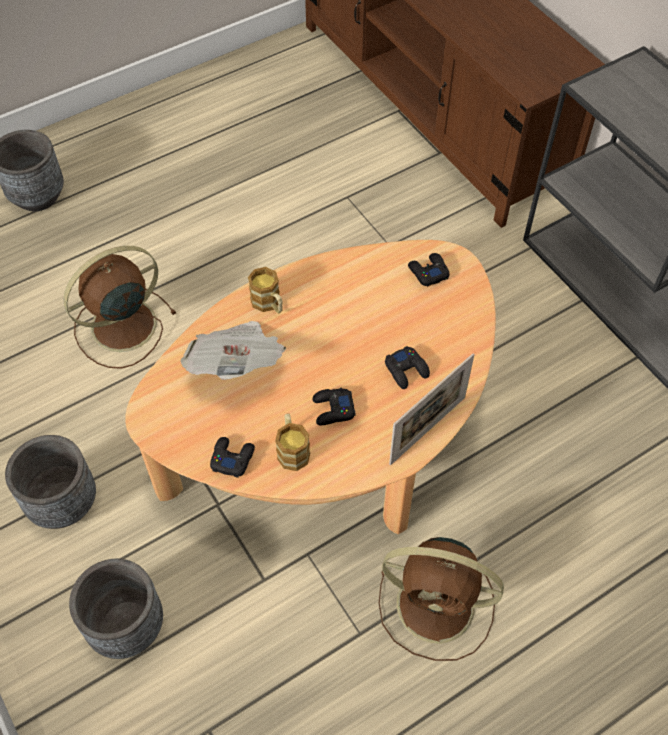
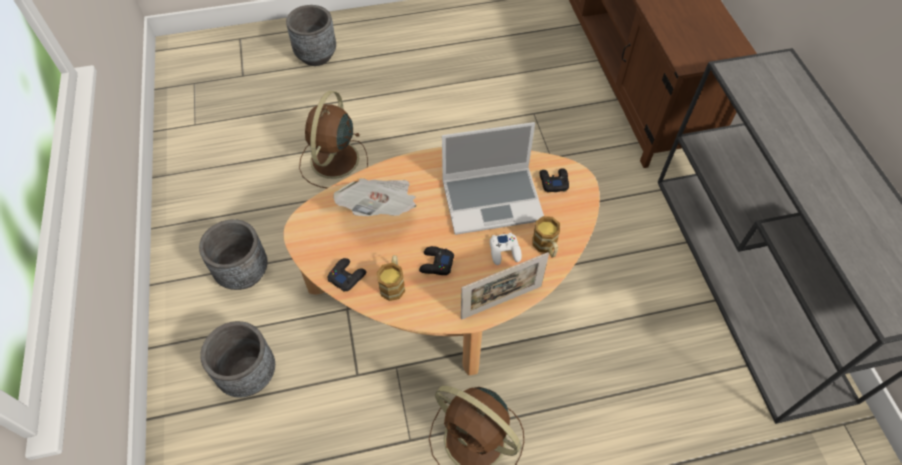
camera: 20 degrees right, 0 degrees up
(121, 327) = (334, 161): brown fan -> brown fan turned 60 degrees counterclockwise
(269, 304) = (423, 171): mug -> mug (546, 247)
(367, 313) = (493, 199): none -> laptop
(406, 370) = (505, 251): black game controller -> white game controller

